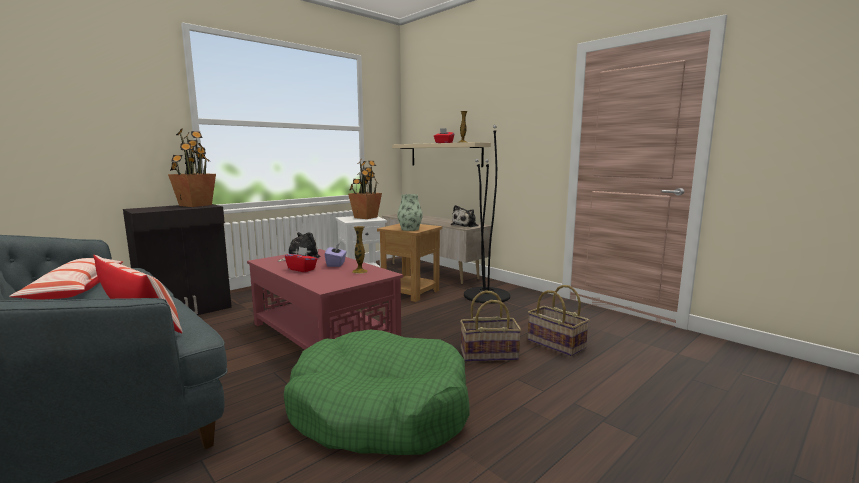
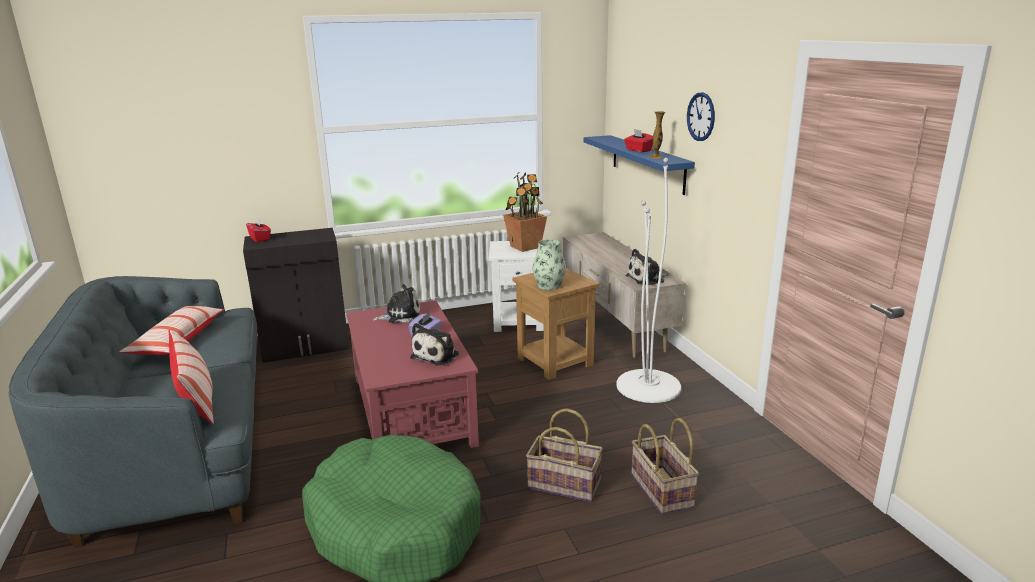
camera: 25 degrees right, 10 degrees up
(196, 205) = (314, 234): potted plant -> none
(302, 269) = (384, 340): red tissue box -> red tissue box (260, 239)
(360, 271) = (437, 355): vase -> plush toy
(445, 155) = (647, 163): beige shelf -> blue shelf
(486, 295) = (648, 386): black floor lamp -> white floor lamp
(494, 111) = (701, 116): none -> wall clock

